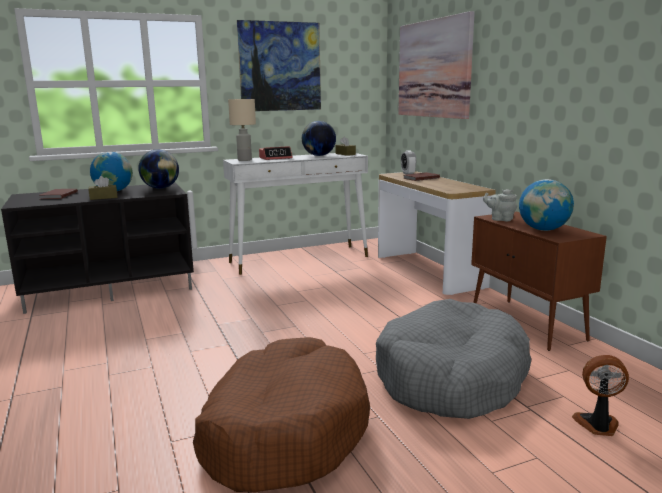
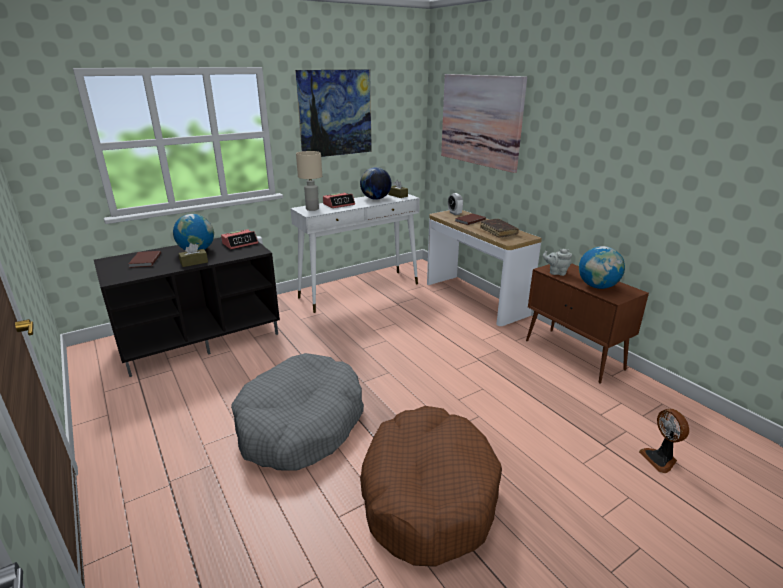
camera: 10 degrees left, 10 degrees up
(160, 188) = (240, 243): globe -> alarm clock
(447, 185) = (498, 232): none -> brown book
(451, 378) = (537, 420): grey dog bed -> grey dog bed (300, 424)
(597, 425) = (660, 459): fan -> fan turned 105 degrees counterclockwise

